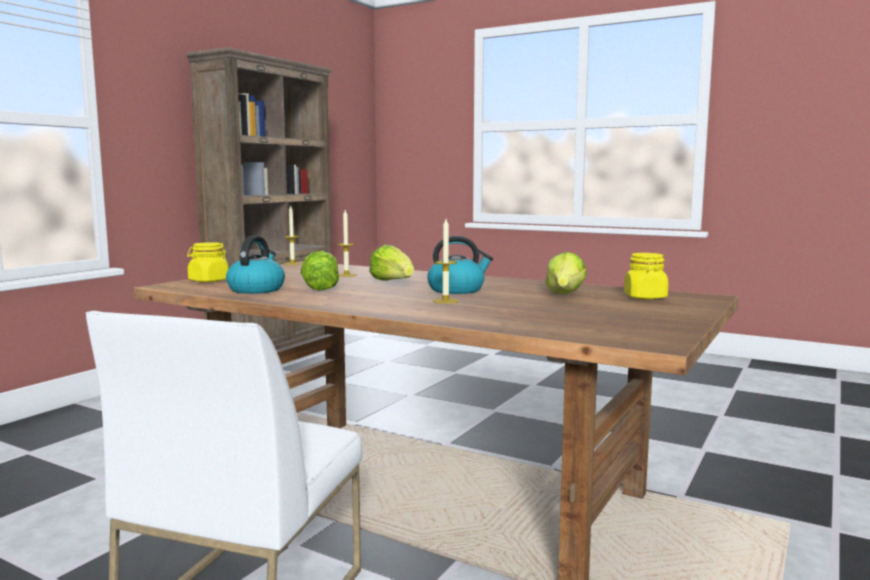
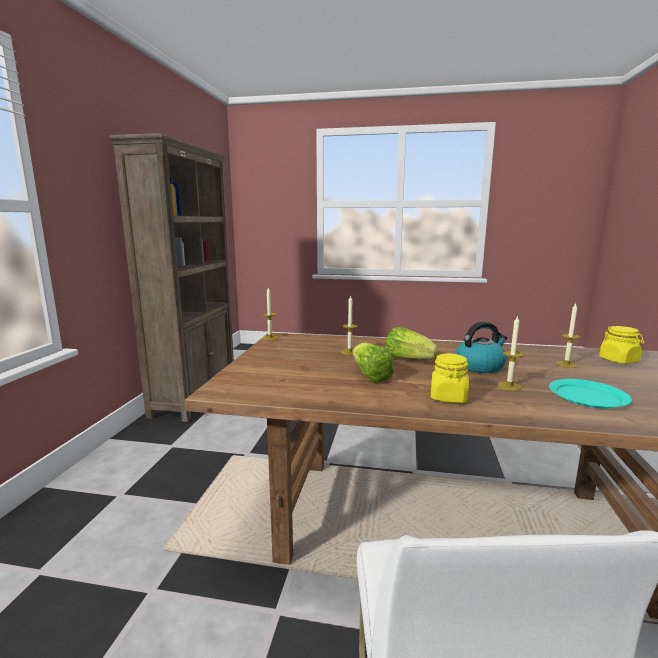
camera: 20 degrees left, 5 degrees up
(208, 280) = (244, 376): yellow jar -> yellow jar (448, 397)
(256, 289) = (318, 387): kettle -> none
(509, 311) = (587, 396): none -> turquoise plate
(565, 295) = (566, 364): lettuce -> candle

